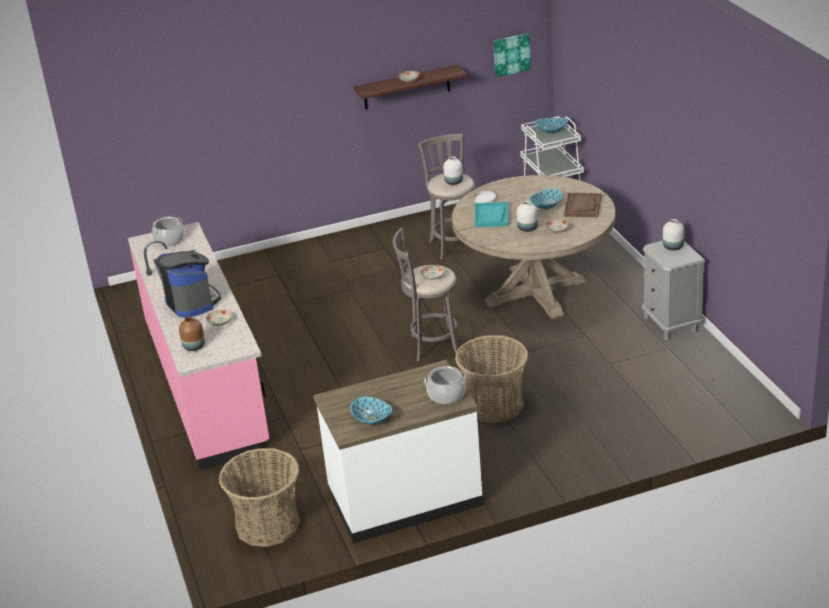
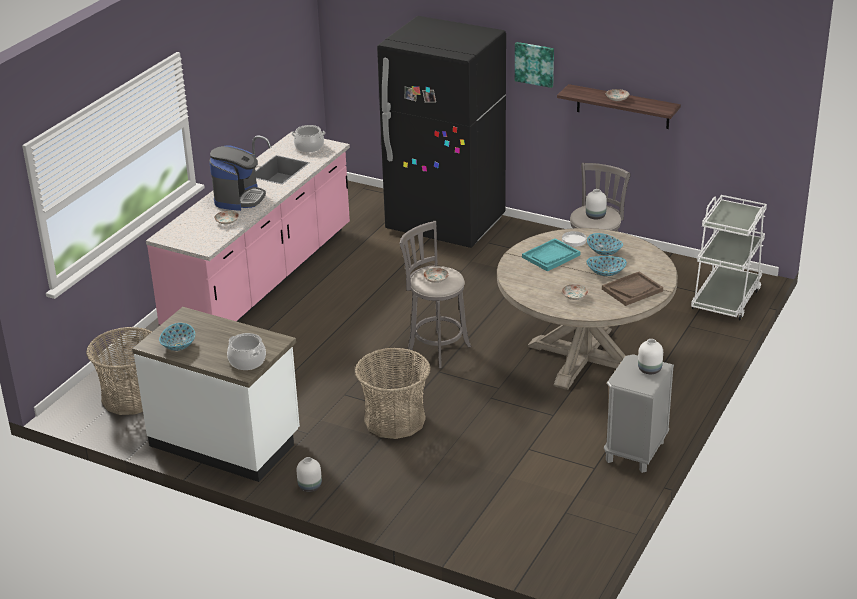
camera: 45 degrees right, 0 degrees up
(193, 347) = (183, 229): brown vase -> none
(277, 267) = (446, 225): none -> black fridge
(511, 54) = (744, 117): picture -> picture (535, 64)
(527, 228) = (555, 282): white vase -> white vase (309, 487)
(551, 131) = (740, 214): bowl -> bowl (604, 252)

